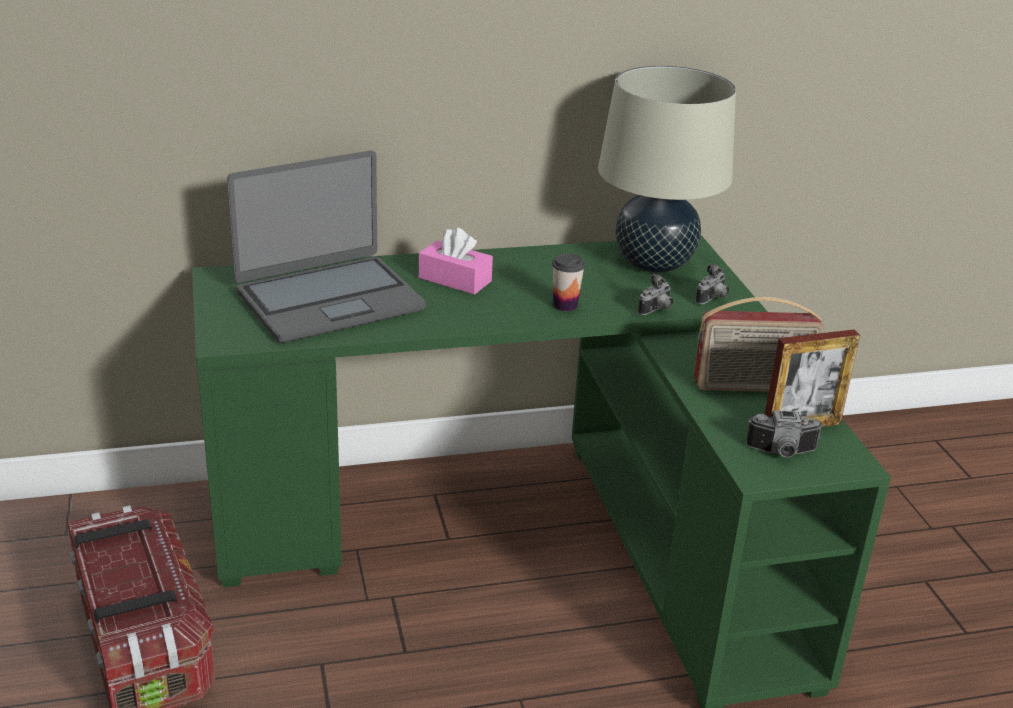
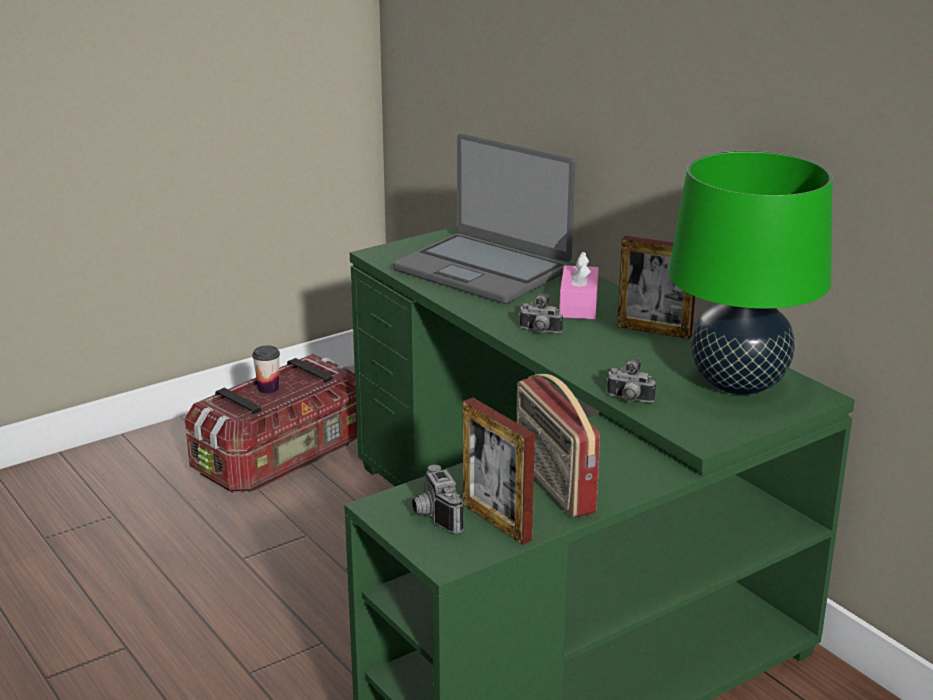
camera: 70 degrees right, 5 degrees down
(535, 265) = (654, 331): none -> picture frame
(565, 305) = (586, 357): cup -> cup (268, 389)
(654, 263) = (738, 384): beige table lamp -> green table lamp
(712, 299) = (692, 425): camera -> camera (539, 331)

